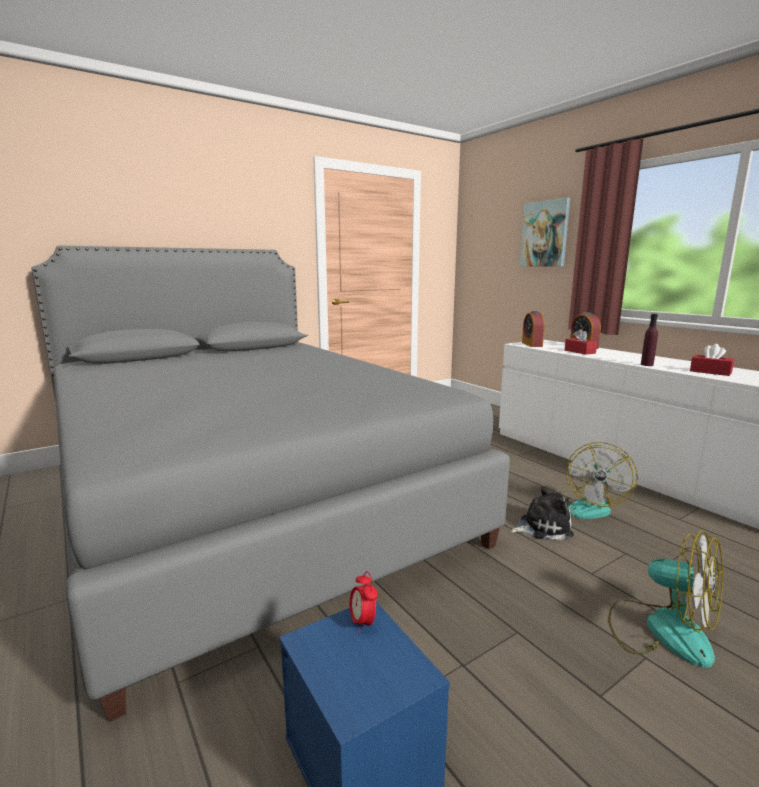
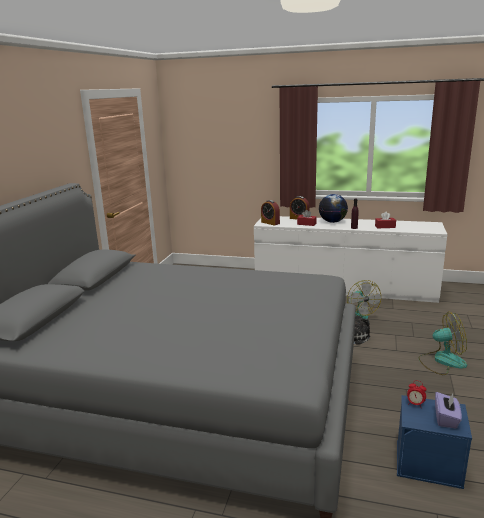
camera: 40 degrees left, 5 degrees up
(364, 678) = (446, 419): none -> purple tissue box
(545, 234) = (248, 140): picture -> none
(626, 355) = (332, 222): none -> globe

